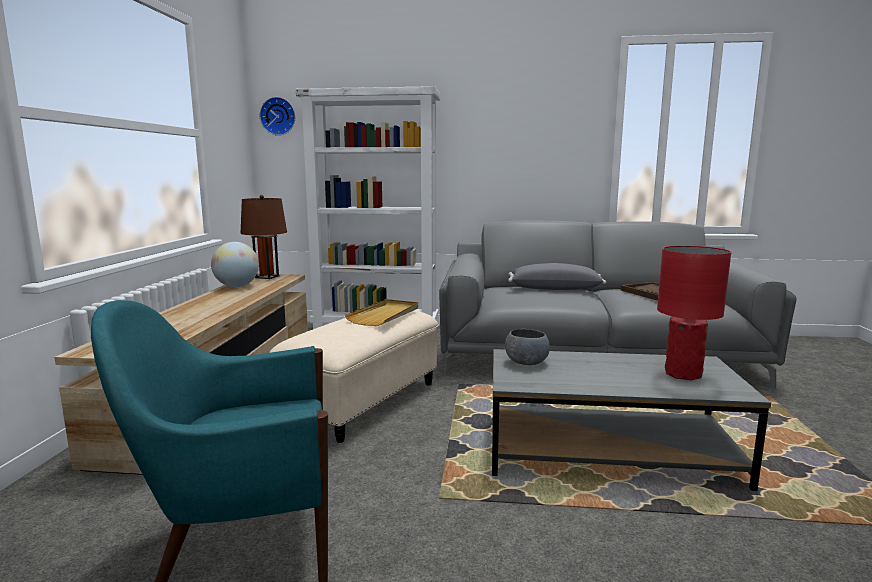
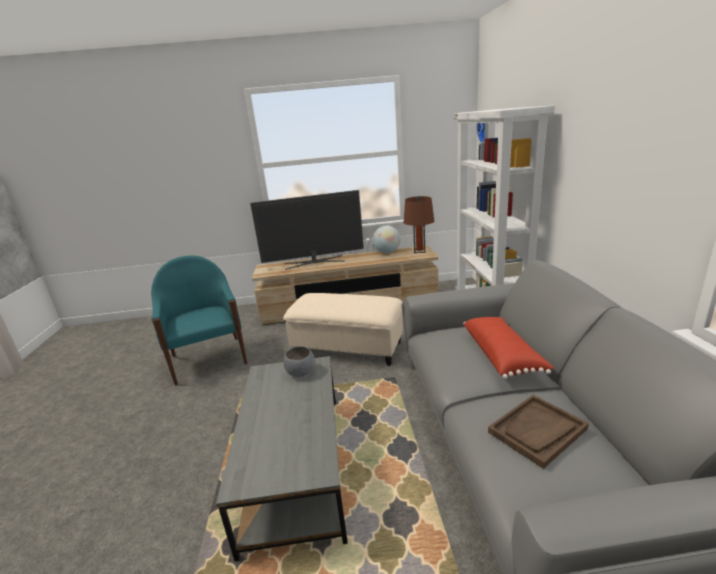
camera: 80 degrees right, 10 degrees up
(174, 317) = (314, 262): none -> television
(384, 315) = (359, 303): beige tray -> none
(554, 288) = (502, 356): grey pillow -> red pillow
(683, 374) = (281, 452): red table lamp -> none

